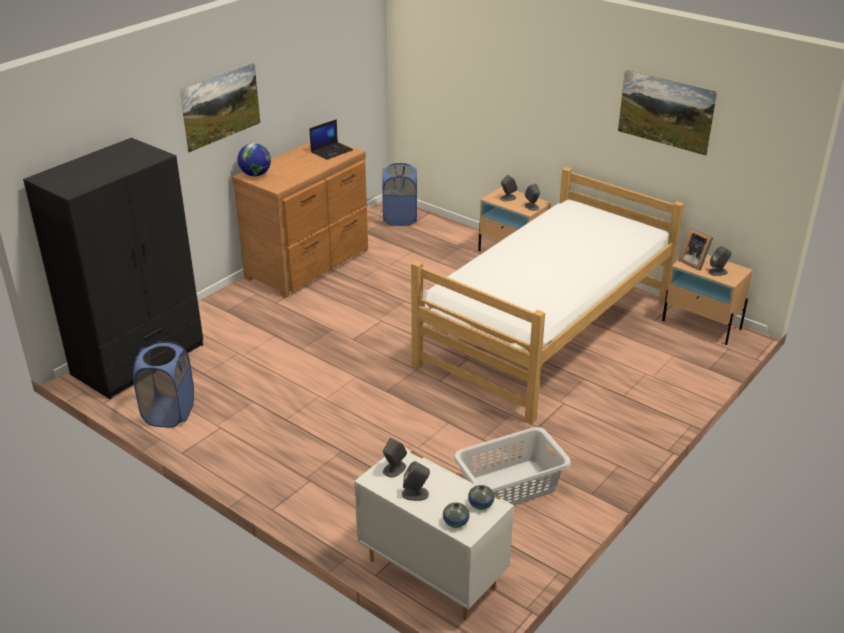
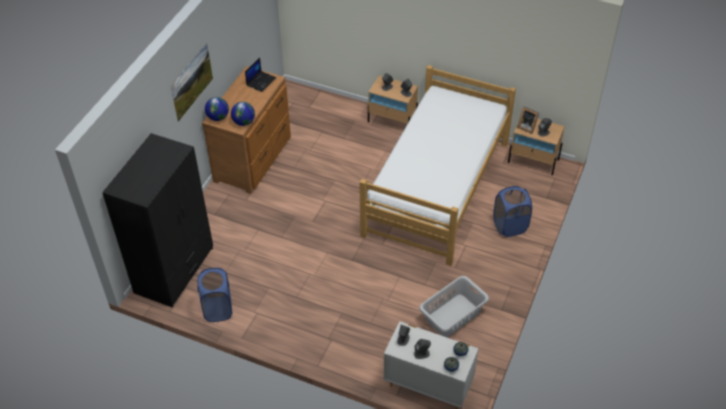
camera: 15 degrees left, 15 degrees up
(286, 183) = (244, 122): none -> globe
(400, 218) = (301, 100): blue laundry basket -> blue laundry basket (510, 226)
(663, 127) = (498, 43): picture -> none

